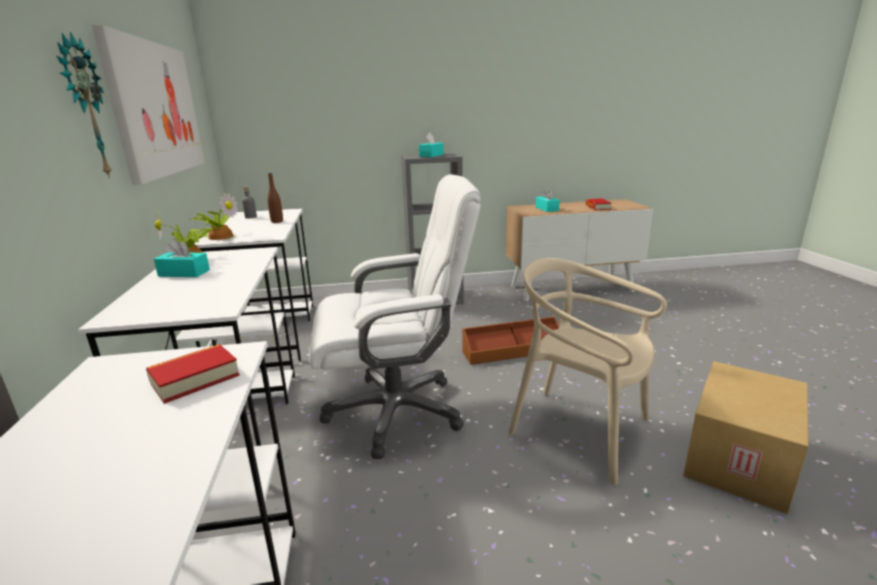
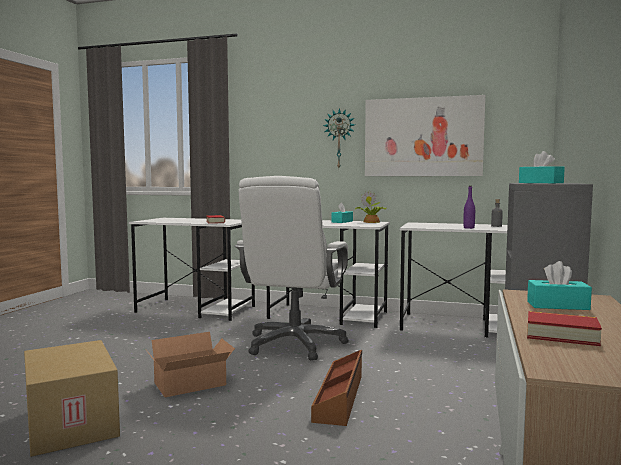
camera: 115 degrees right, 15 degrees down
(220, 236) = (426, 223): potted plant -> none
(277, 221) = (469, 228): brown bottle -> purple bottle
(579, 430) = (192, 384): beige chair -> cardboard box

